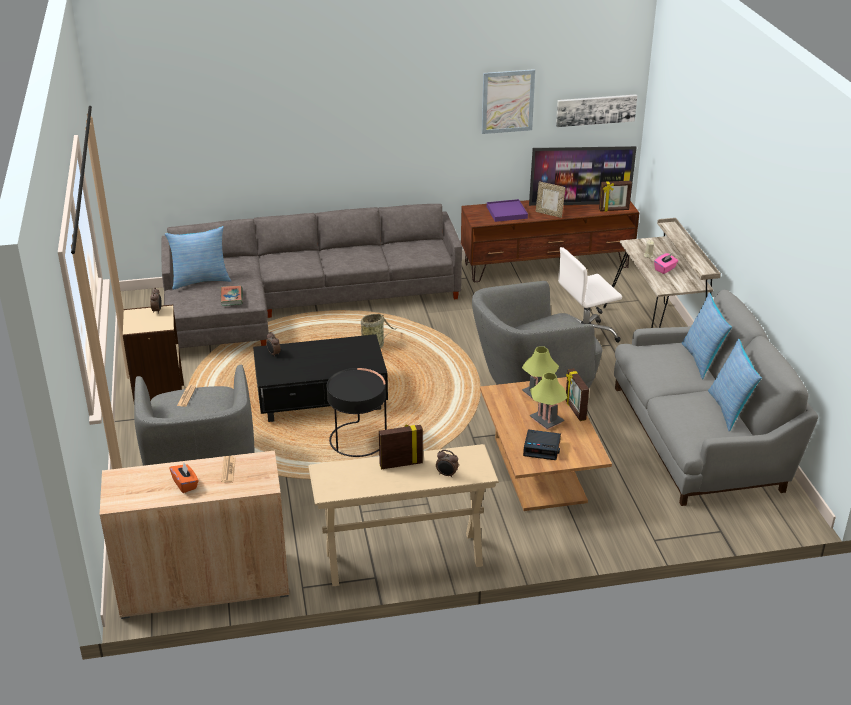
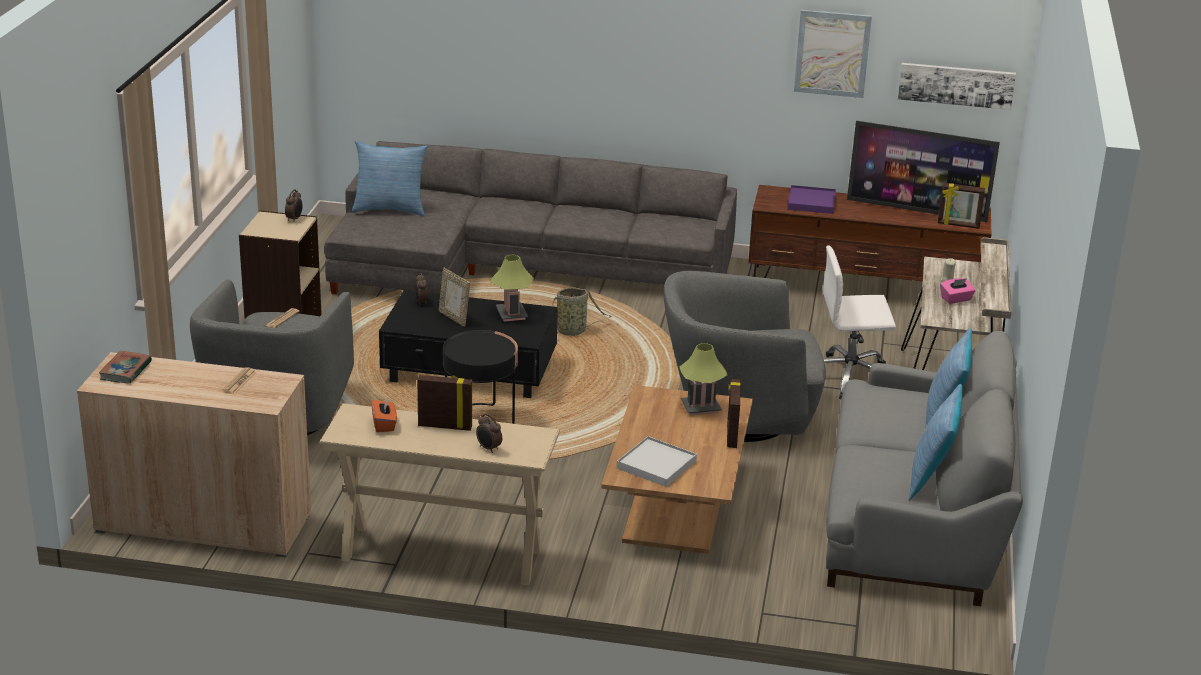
camera: 20 degrees right, 5 degrees down
(185, 484) = (184, 384): orange tissue box -> orange tissue box (384, 424)
(232, 297) = (412, 233): book -> book (125, 371)
(542, 448) = (656, 465): alarm clock -> white tray
(546, 420) = (686, 438): table lamp -> table lamp (511, 314)
(549, 214) = (866, 214): picture frame -> picture frame (454, 318)

